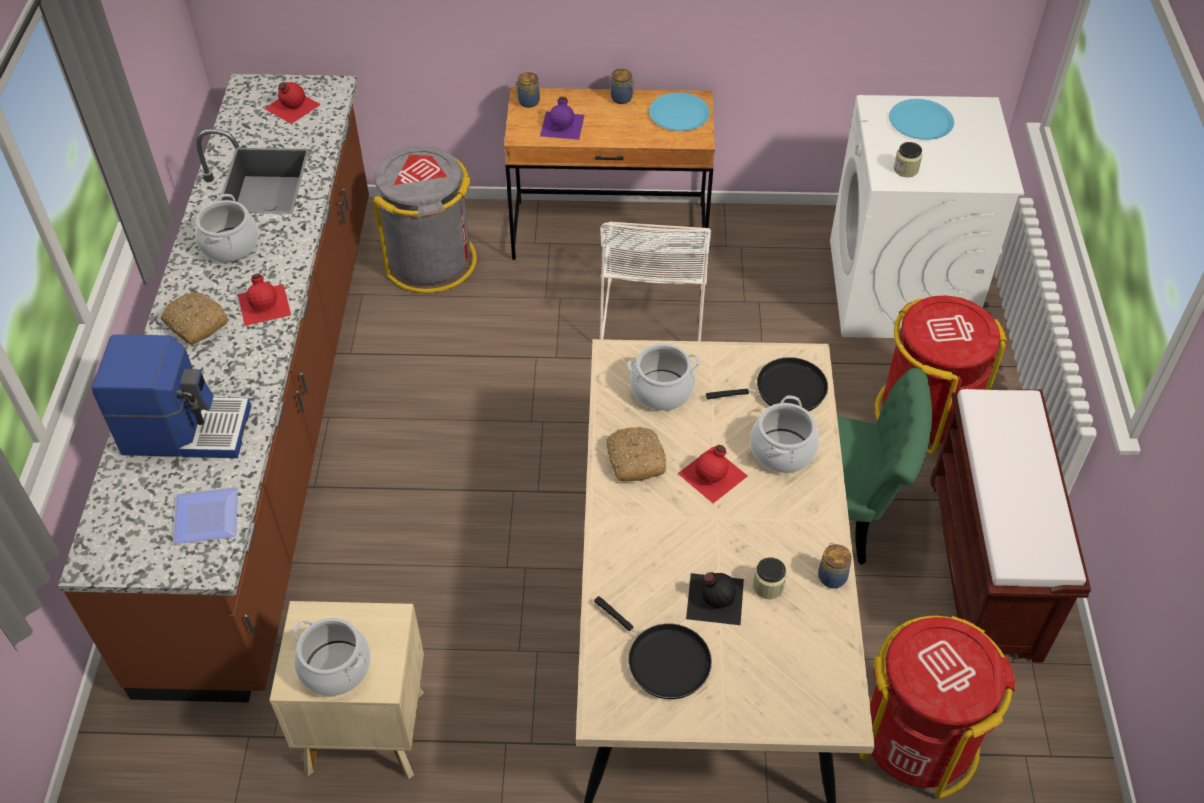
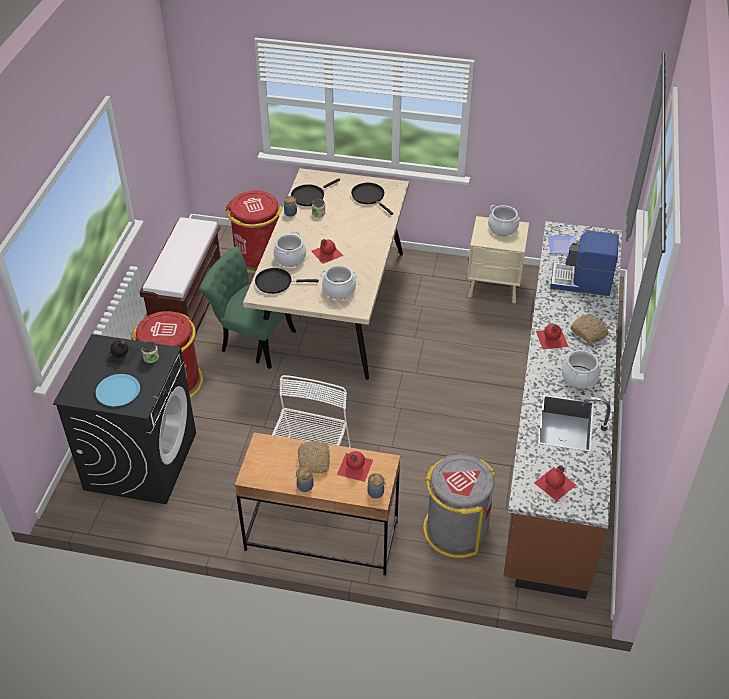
camera: 170 degrees left, 5 degrees down
(563, 125) = (354, 467): purple bottle -> red bottle
(634, 459) = (361, 263): bread -> bread (314, 461)
(679, 113) = (267, 466): blue plate -> none
(714, 597) = (342, 212): black bottle -> black bottle (122, 355)
(808, 640) = (310, 196): none -> black frying pan
(899, 290) = (141, 460): white washing machine -> black washing machine

